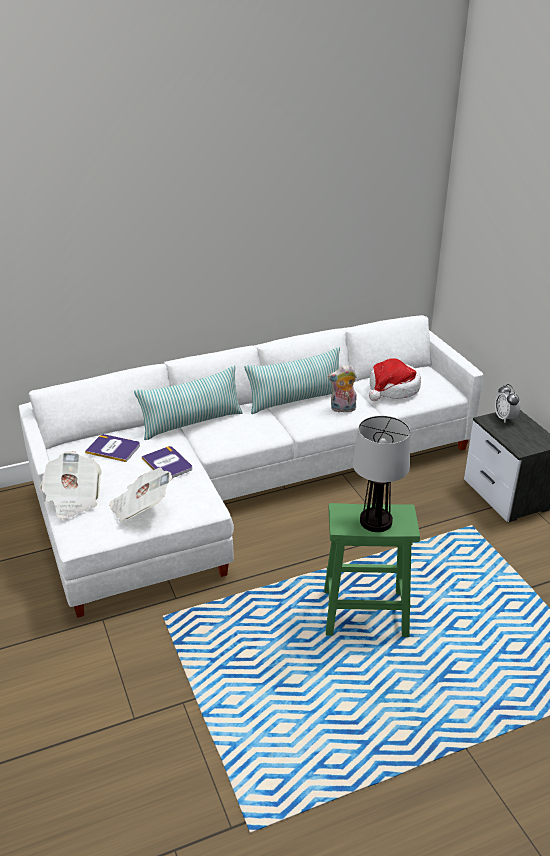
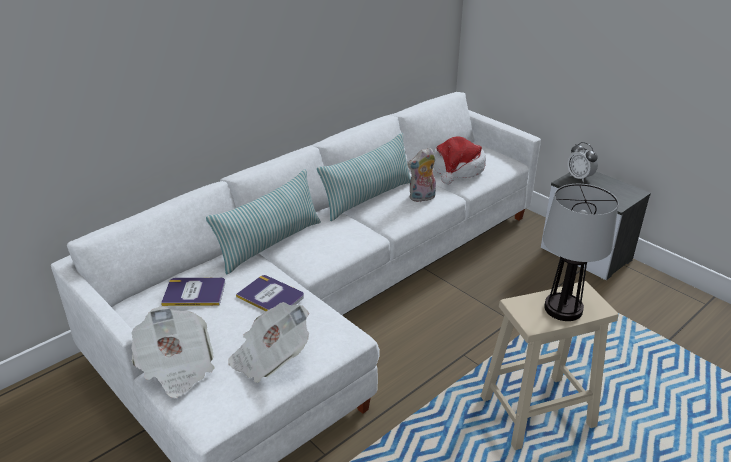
camera: 20 degrees left, 0 degrees up
(367, 612) = (538, 411): green stool -> beige stool

